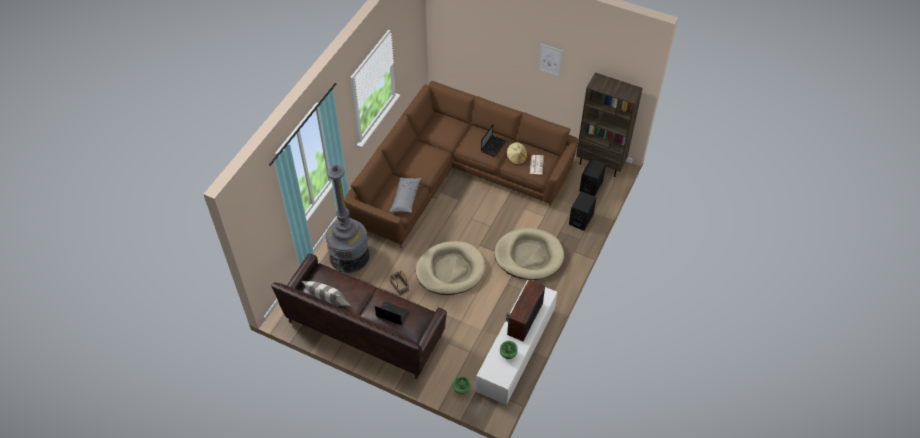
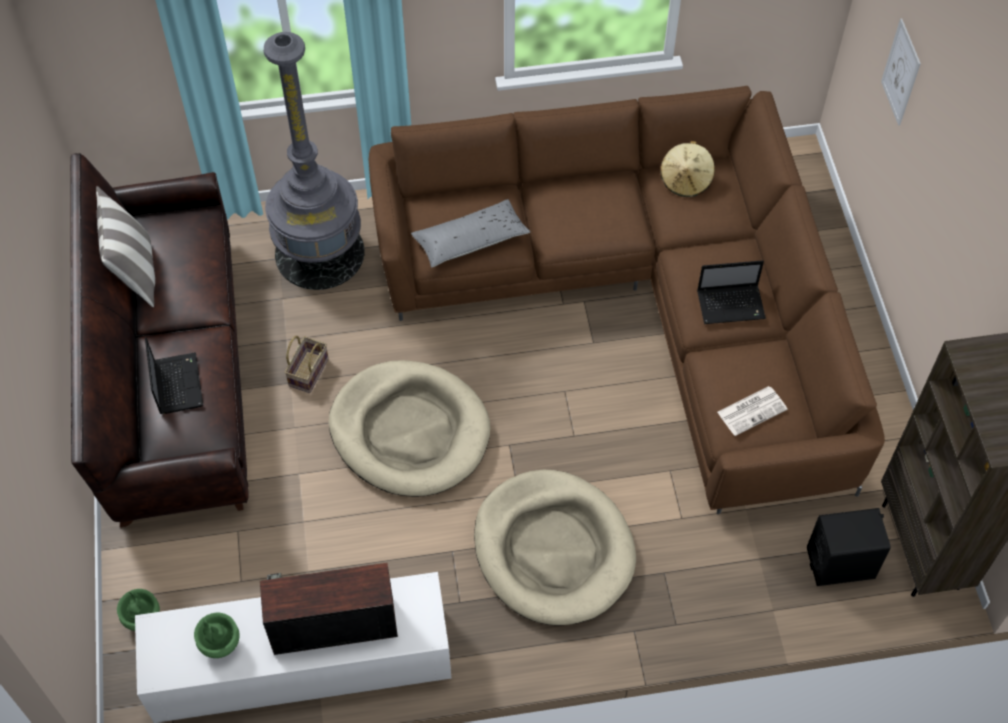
camera: 55 degrees right, 5 degrees up
(516, 158) = (737, 364): beige hat -> beige hat (686, 180)
(550, 60) = (969, 230): picture -> picture (901, 72)
(581, 219) = (732, 595): black speaker -> none

